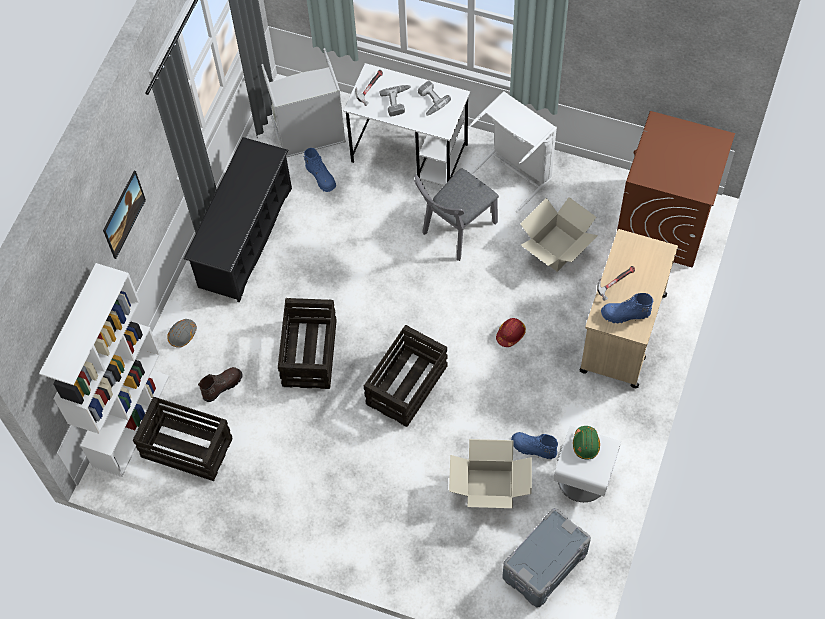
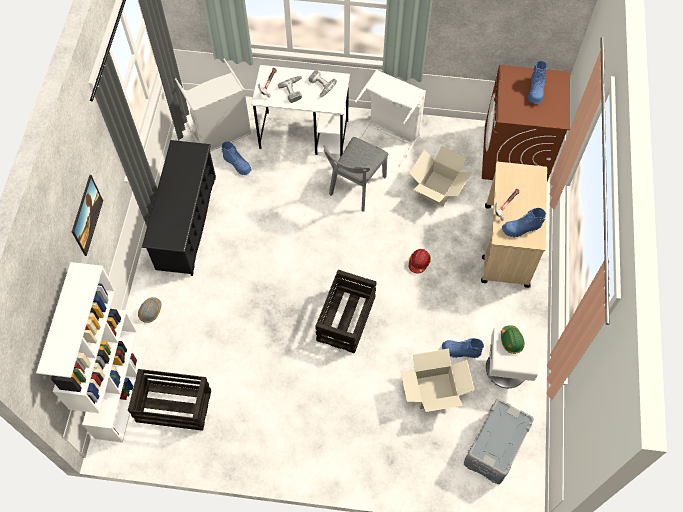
camera: 15 degrees left, 0 degrees up
(222, 386) = (193, 348): brown boot -> none
(309, 352) = (260, 306): crate -> none
(685, 150) = (536, 90): none -> blue boot

